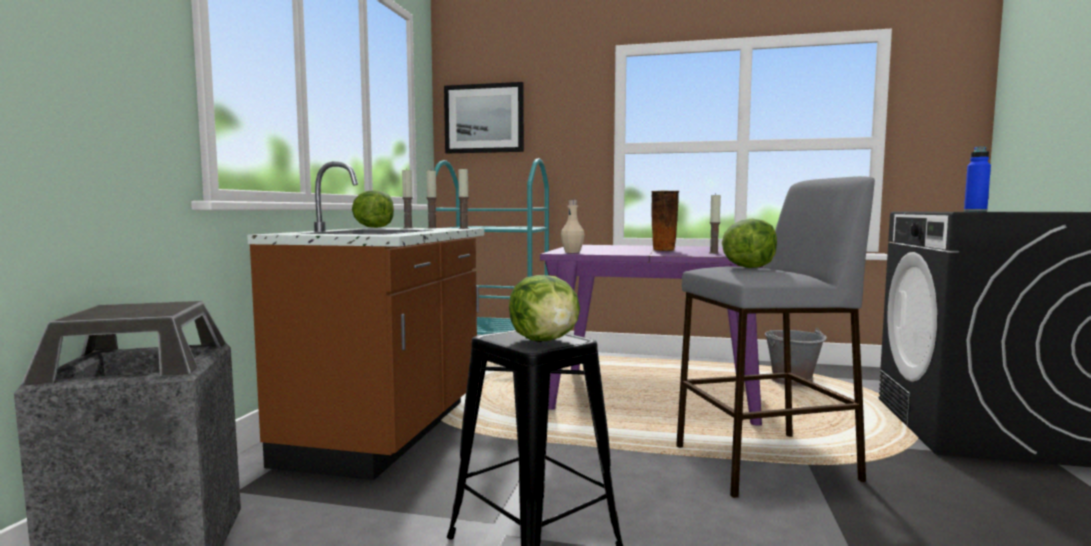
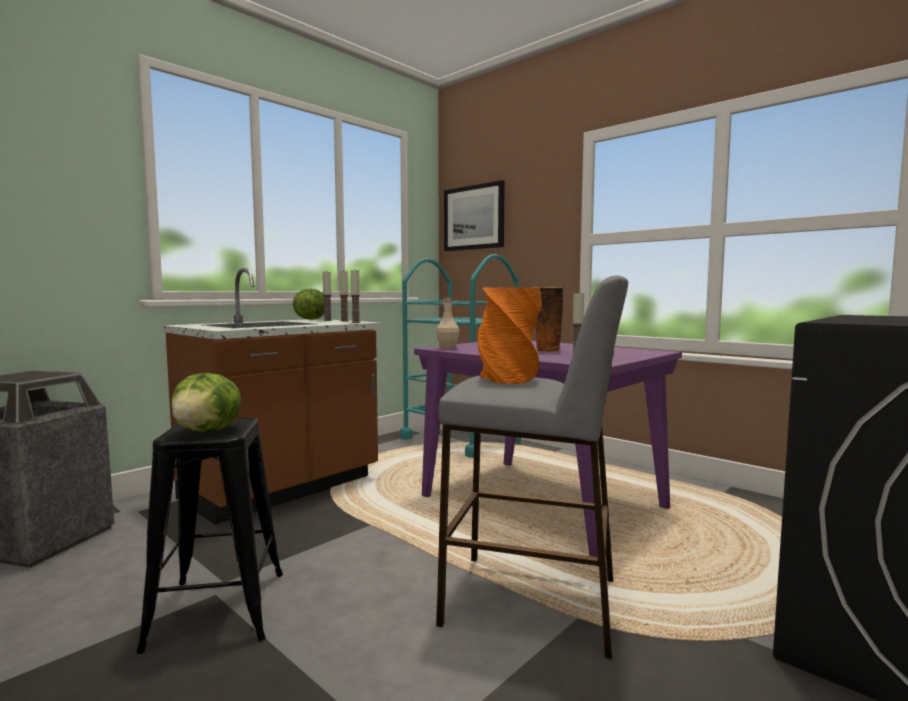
camera: 30 degrees right, 0 degrees up
(748, 267) = (507, 378): lettuce -> orange vase
(792, 381) = (733, 519): grey bucket -> none
(975, 211) = (854, 322): blue bottle -> none

